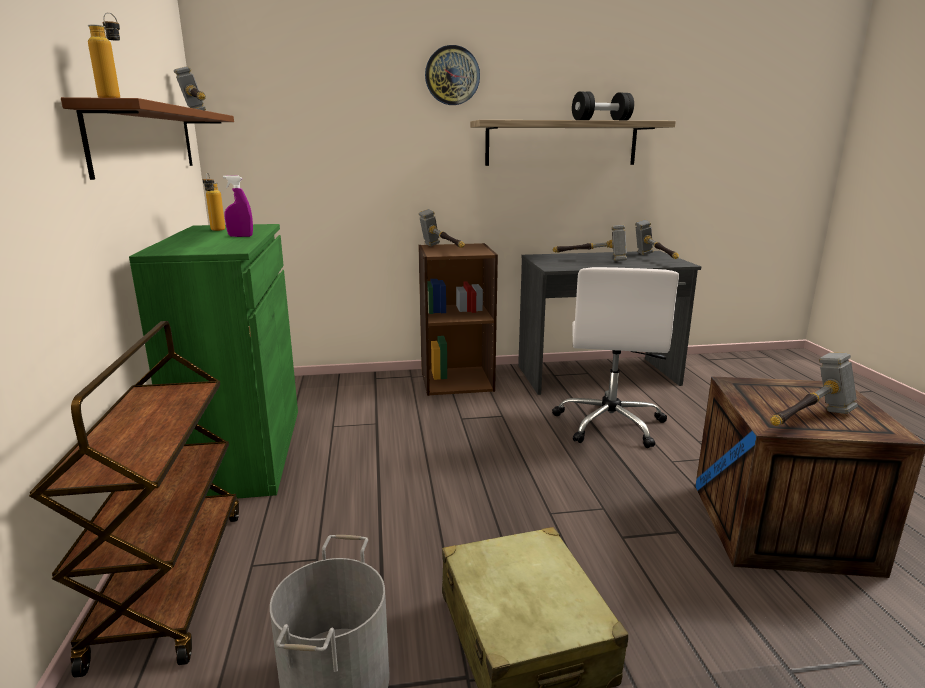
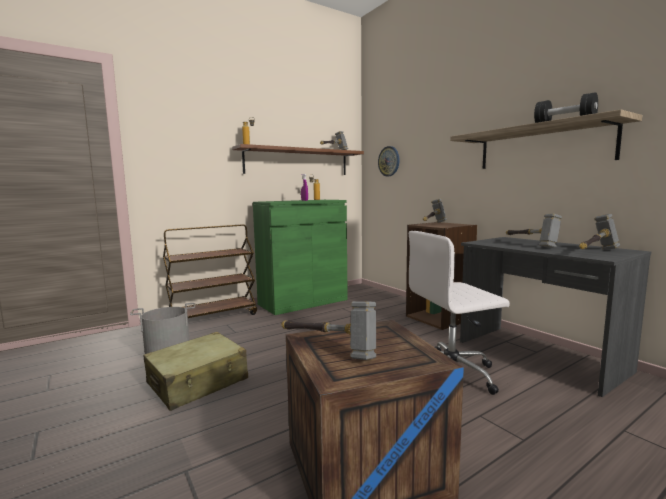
camera: 65 degrees right, 10 degrees down
(452, 75) = (465, 110): wall clock -> wall clock (389, 161)

